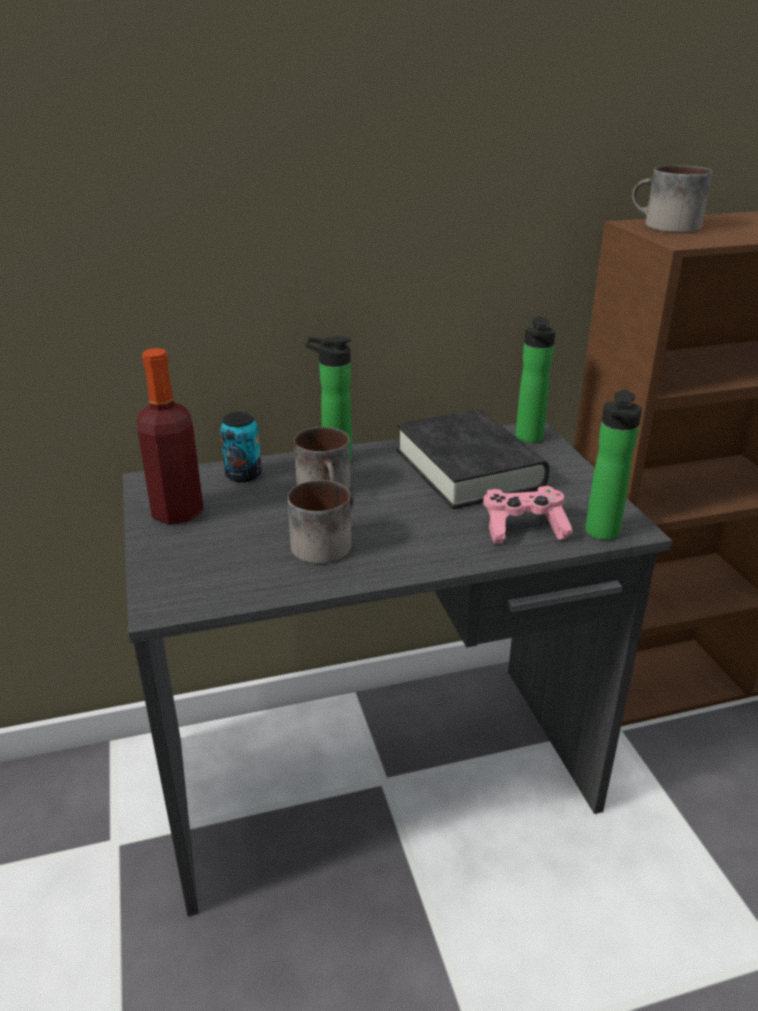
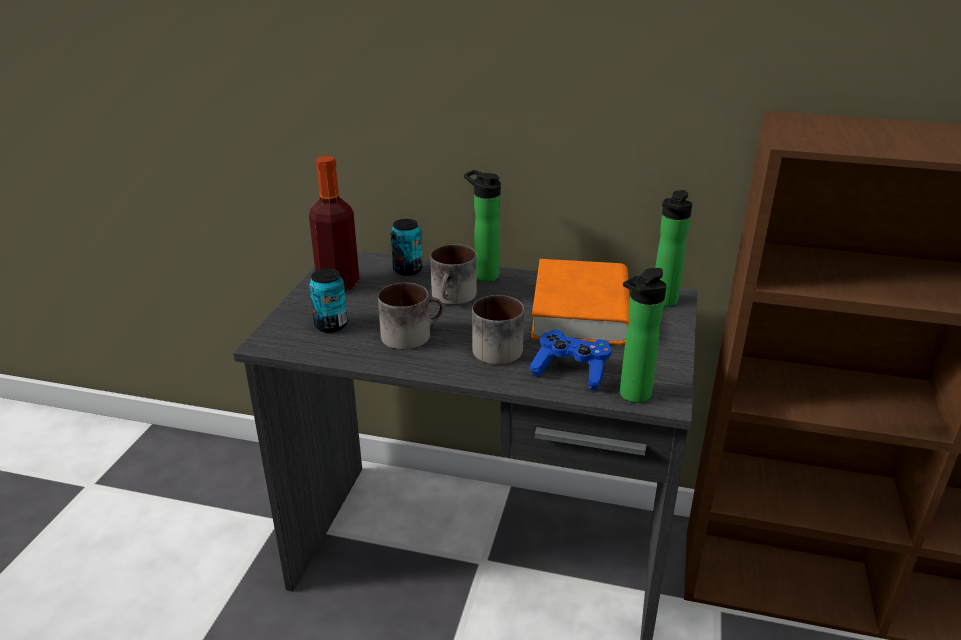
camera: 30 degrees right, 0 degrees up
(220, 560) = (331, 325): none -> can
(468, 469) = (581, 312): black book -> orange book
(523, 528) = (571, 371): pink game controller -> blue game controller
(664, 226) = (811, 124): mug -> mug (491, 348)

